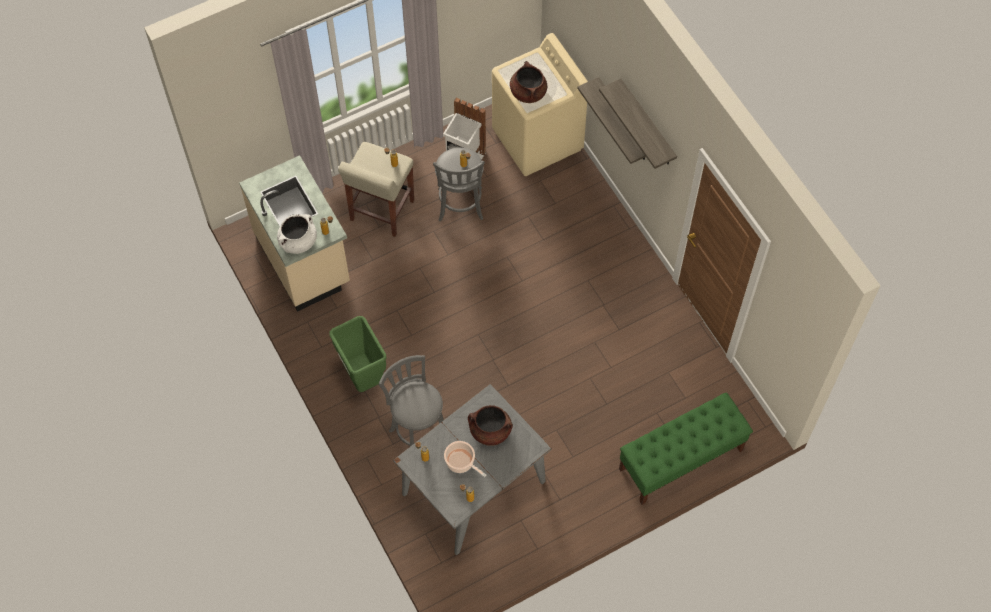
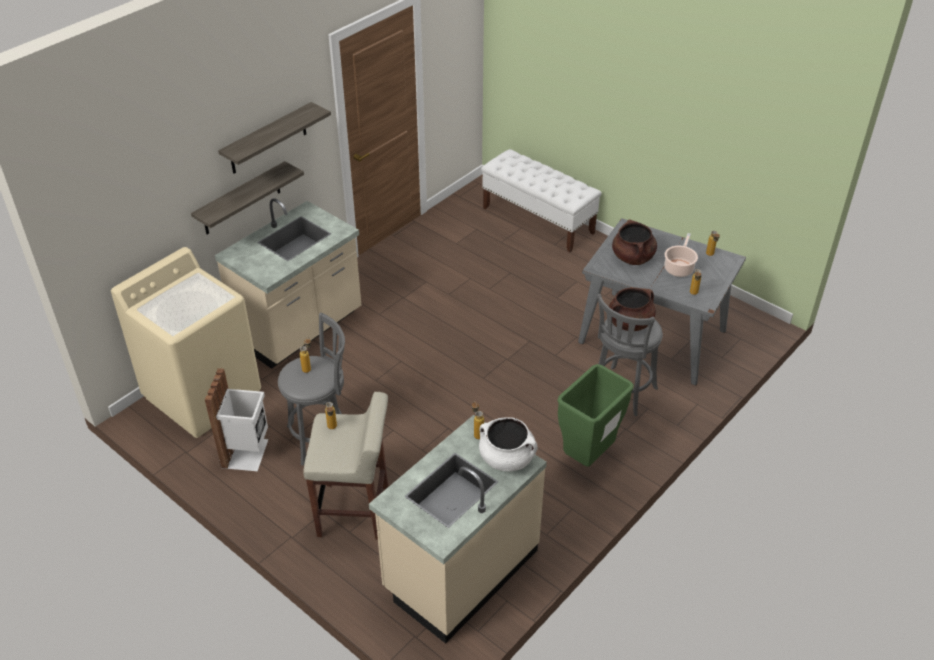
camera: 110 degrees left, 20 degrees down
(528, 92) = (203, 302): brown cooking pot -> brown cooking pot (629, 323)
(589, 218) = (300, 330): none -> beige counter
(680, 460) = (538, 220): green bench -> white bench

